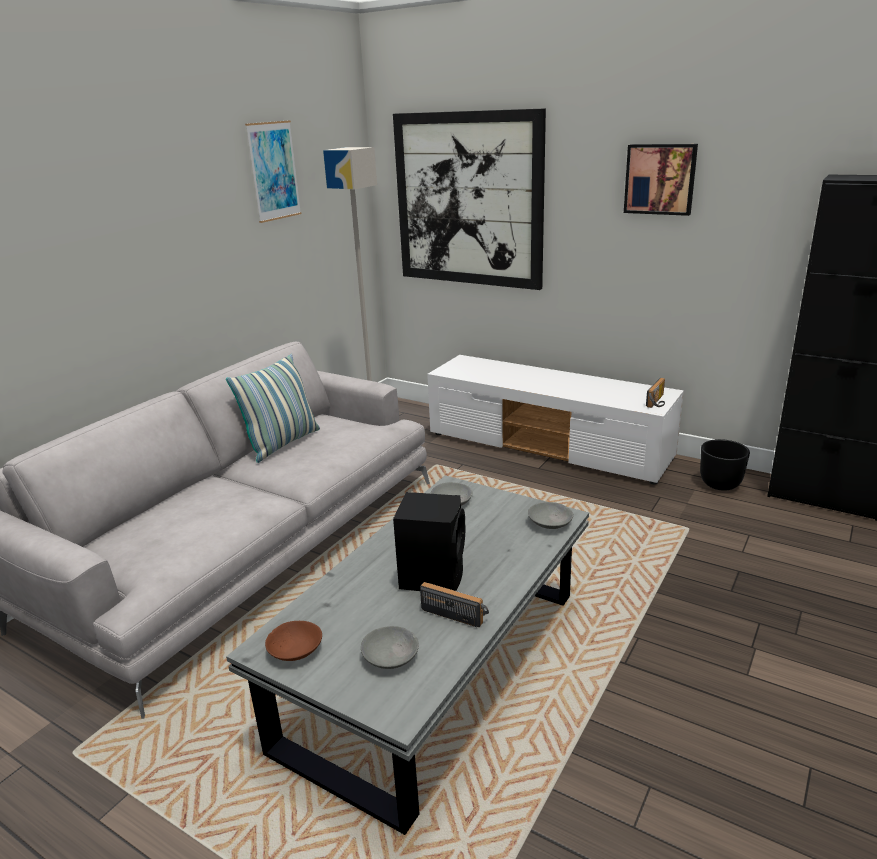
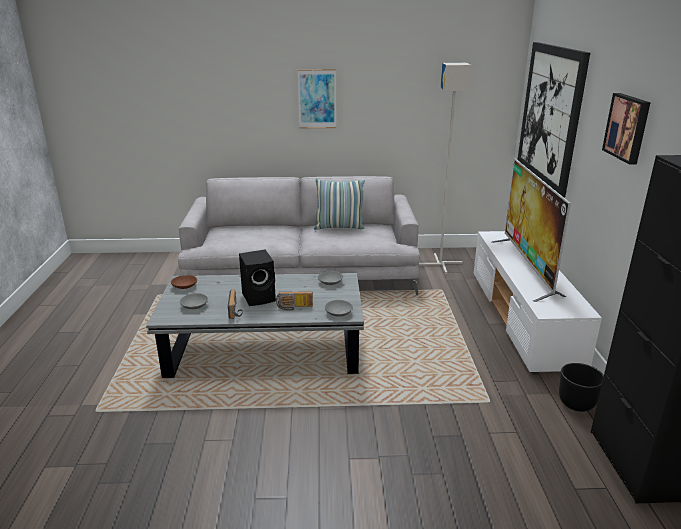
camera: 55 degrees right, 0 degrees up
(274, 171) = (423, 71): picture -> picture (317, 99)
(549, 383) = (527, 268): none -> television
(658, 402) = (561, 312): radio -> radio (294, 307)

